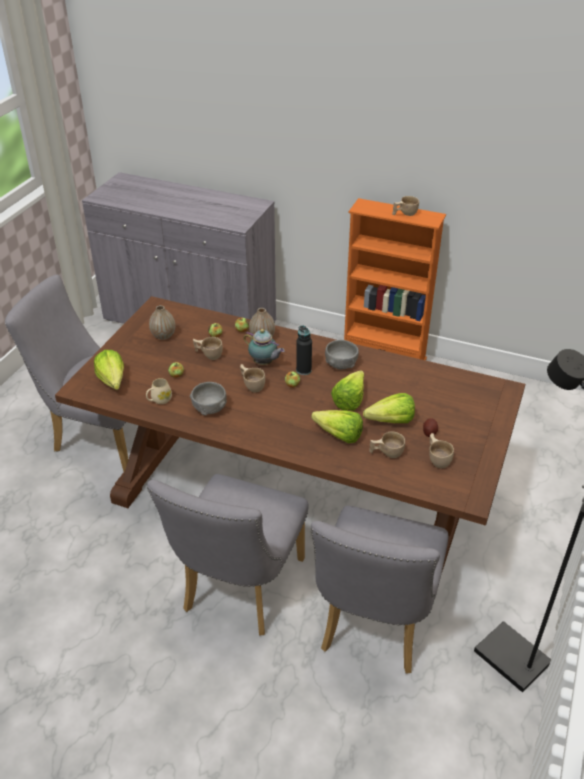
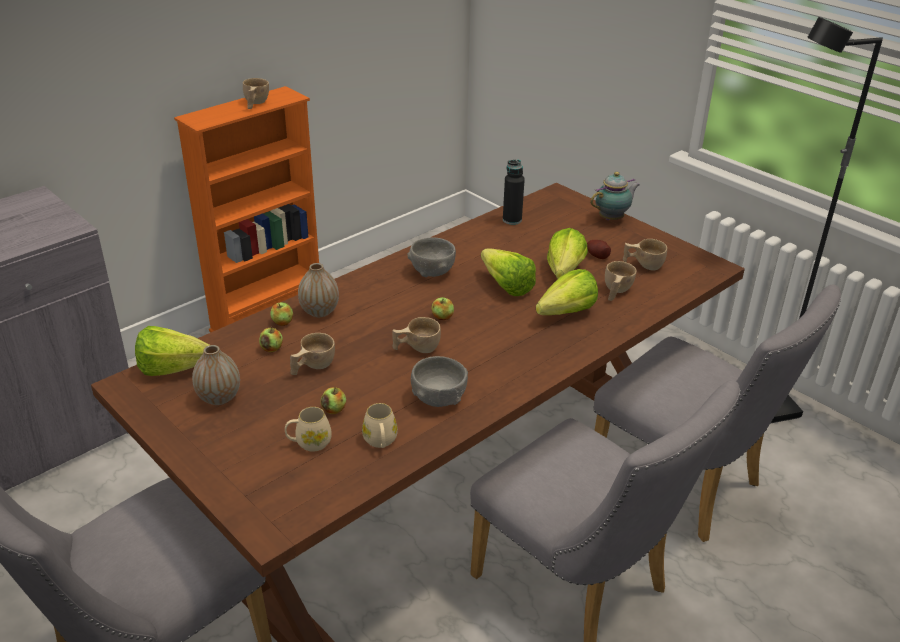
camera: 65 degrees left, 5 degrees down
(112, 384) = (295, 484): lettuce -> lettuce (180, 370)
(145, 377) = (309, 443): none -> beige mug
(264, 363) = (377, 325): teapot -> teapot (612, 218)
(303, 370) = (420, 300): black bottle -> black bottle (512, 220)

